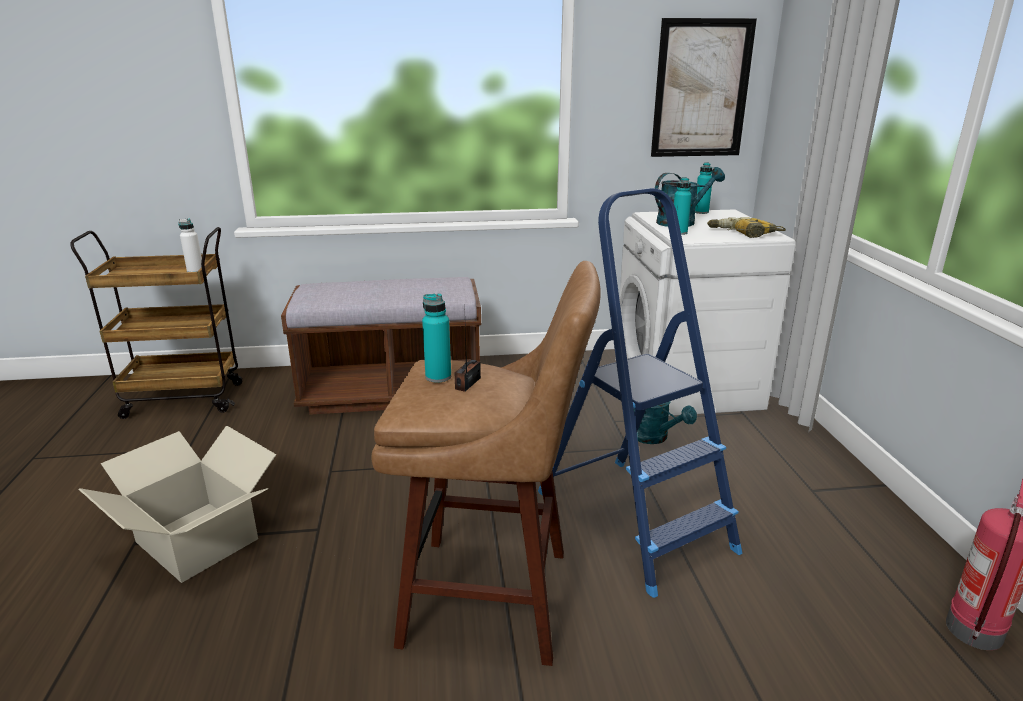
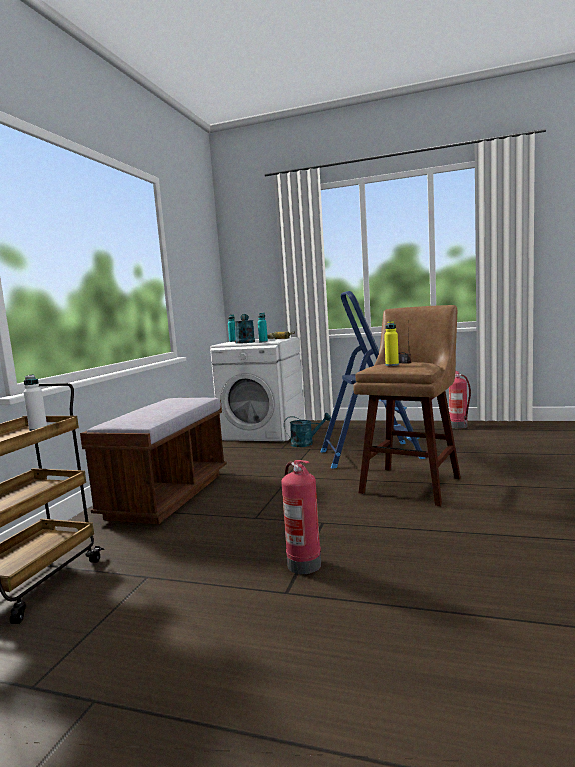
camera: 65 degrees left, 15 degrees down
(198, 539) = (302, 564): cardboard box -> fire extinguisher
(438, 377) = (392, 365): turquoise bottle -> yellow bottle
(701, 89) = (206, 280): picture -> none

